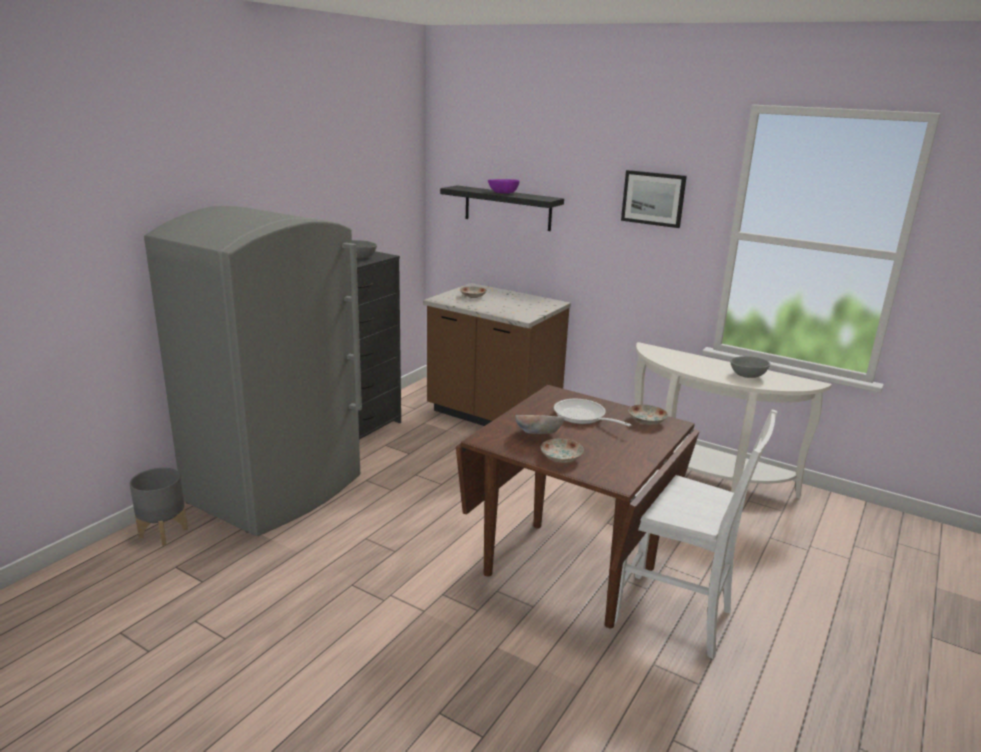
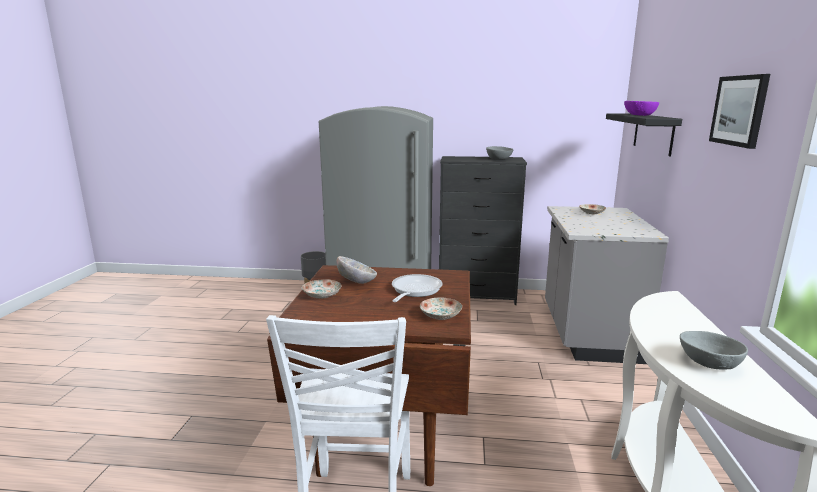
camera: 65 degrees right, 5 degrees down
(492, 416) = (587, 333): brown counter -> grey counter

